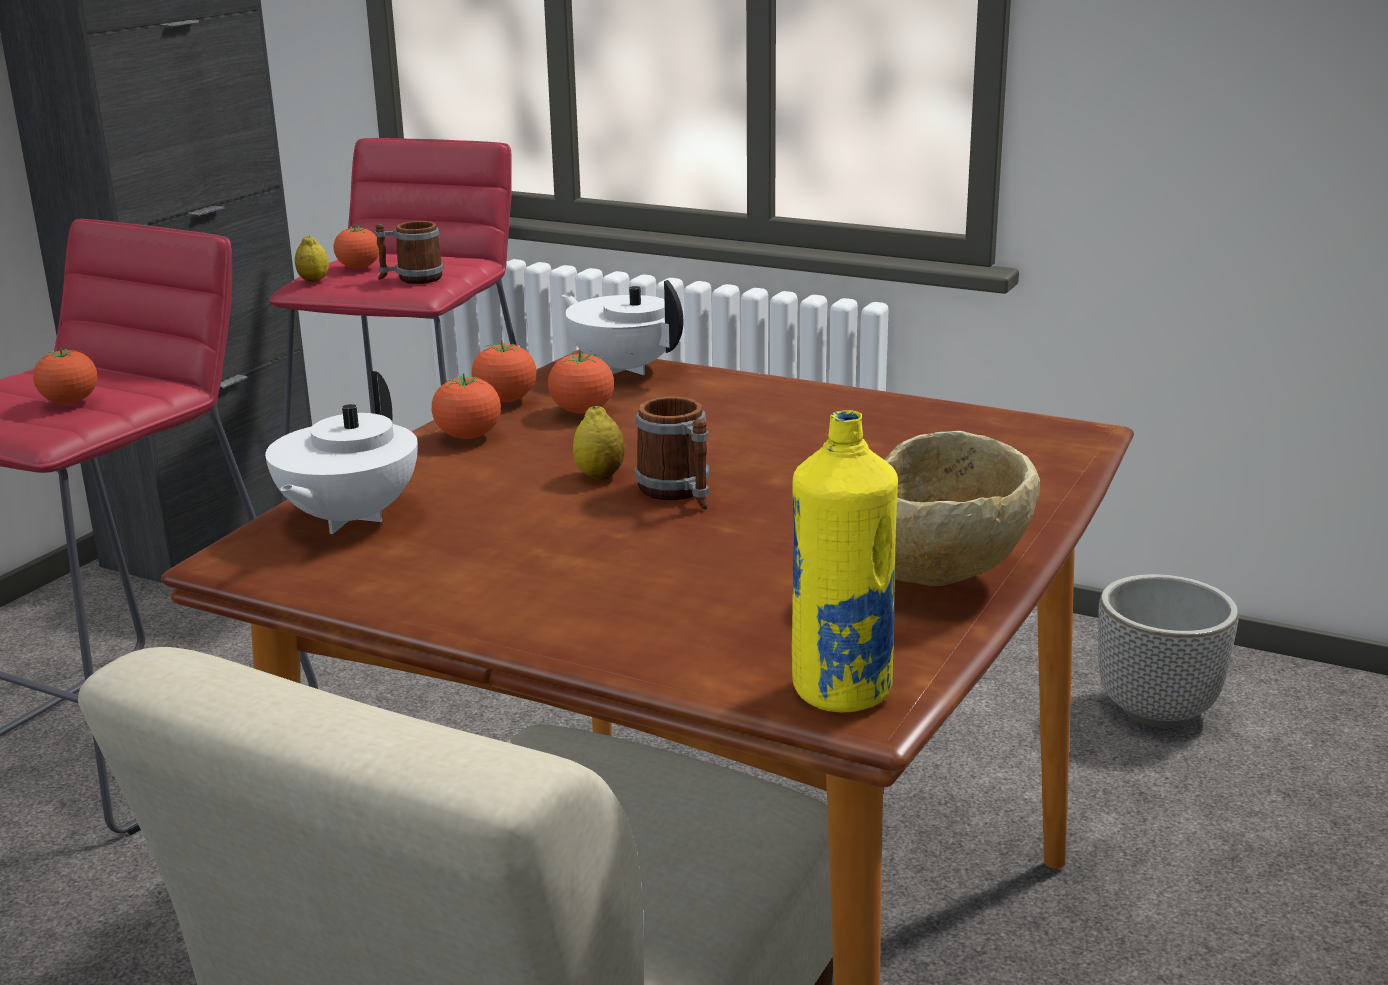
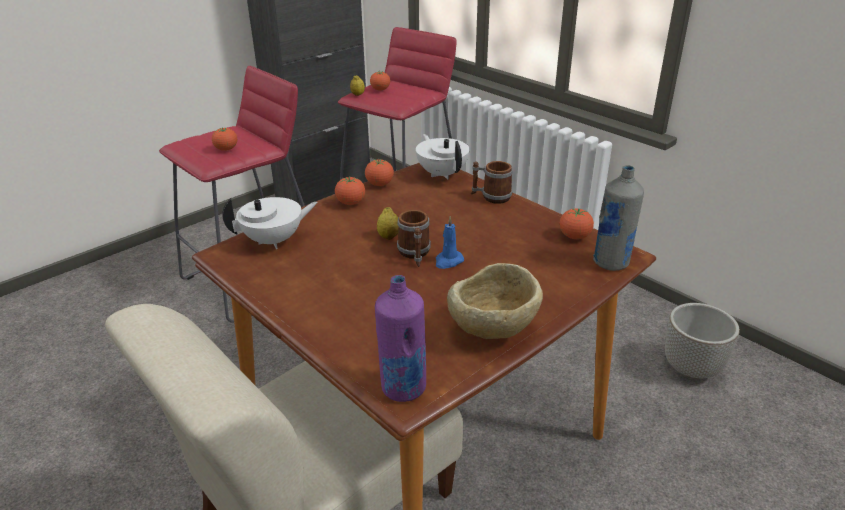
camera: 20 degrees right, 10 degrees up
(347, 519) = (274, 241): white teapot -> white teapot turned 150 degrees counterclockwise
(411, 279) = (398, 99): mug -> mug (491, 197)
(582, 411) = (406, 197): tomato -> tomato (574, 236)
(757, 492) = (448, 261): none -> blue candle
(840, 692) = (402, 388): yellow bottle -> purple bottle
(1065, 447) = (611, 262): none -> grey bottle

